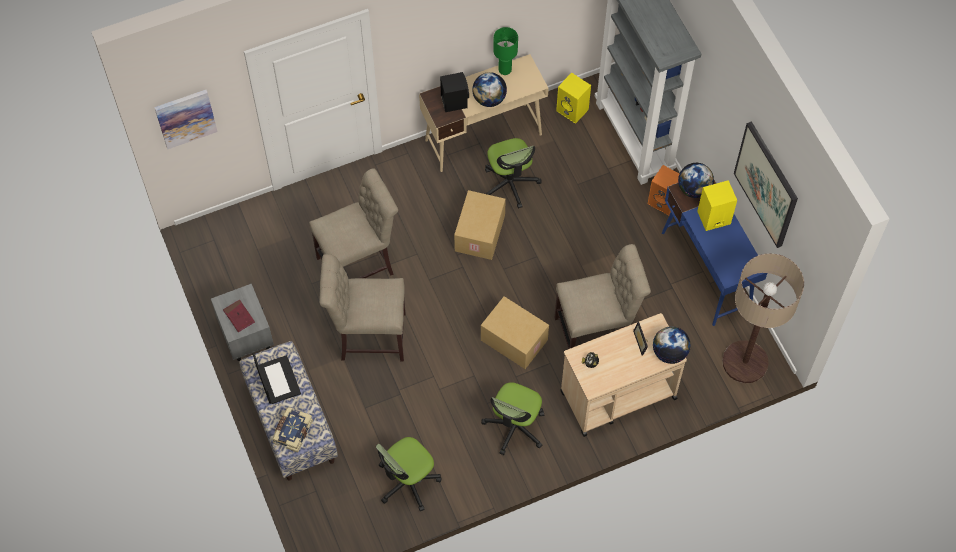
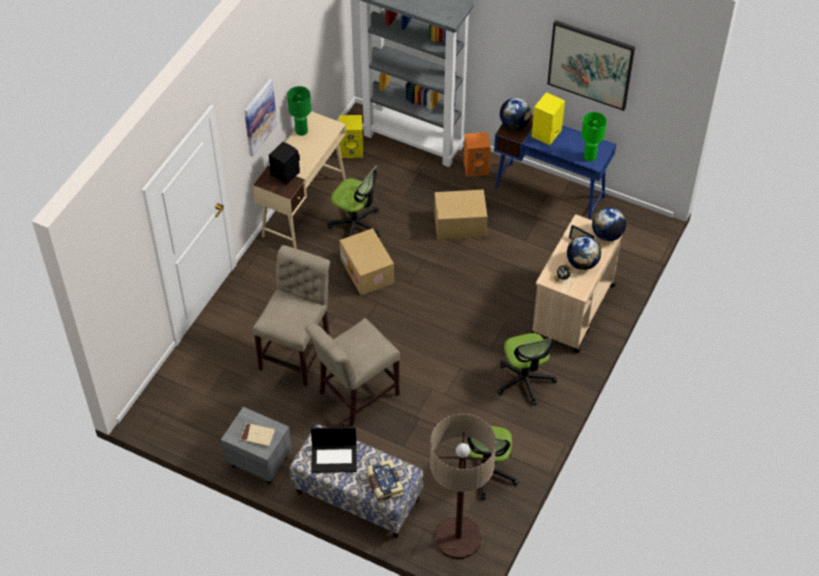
camera: 40 degrees left, 10 degrees down
(185, 118) = (114, 287): picture -> picture (259, 117)
(239, 316) = (257, 436): red book -> beige book
(277, 379) = (334, 457): laptop -> laptop turned 150 degrees clockwise
(489, 99) = (310, 157): globe -> globe (582, 263)
(513, 340) = (464, 325): cardboard box -> cardboard box (459, 225)
(596, 333) = (517, 281): beige chair -> none
(730, 268) = (590, 157): none -> green table lamp
(745, 362) = (634, 231): floor lamp -> floor lamp (458, 537)

